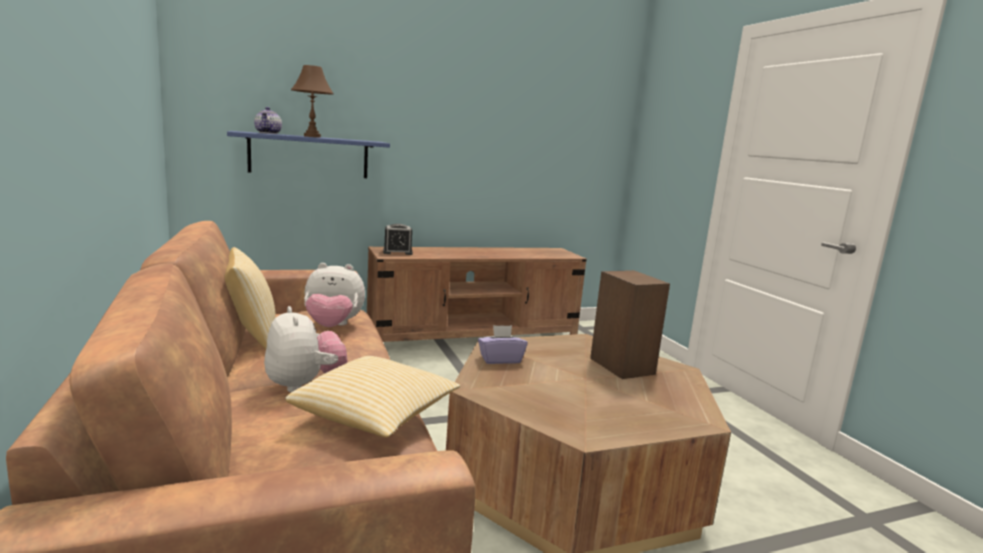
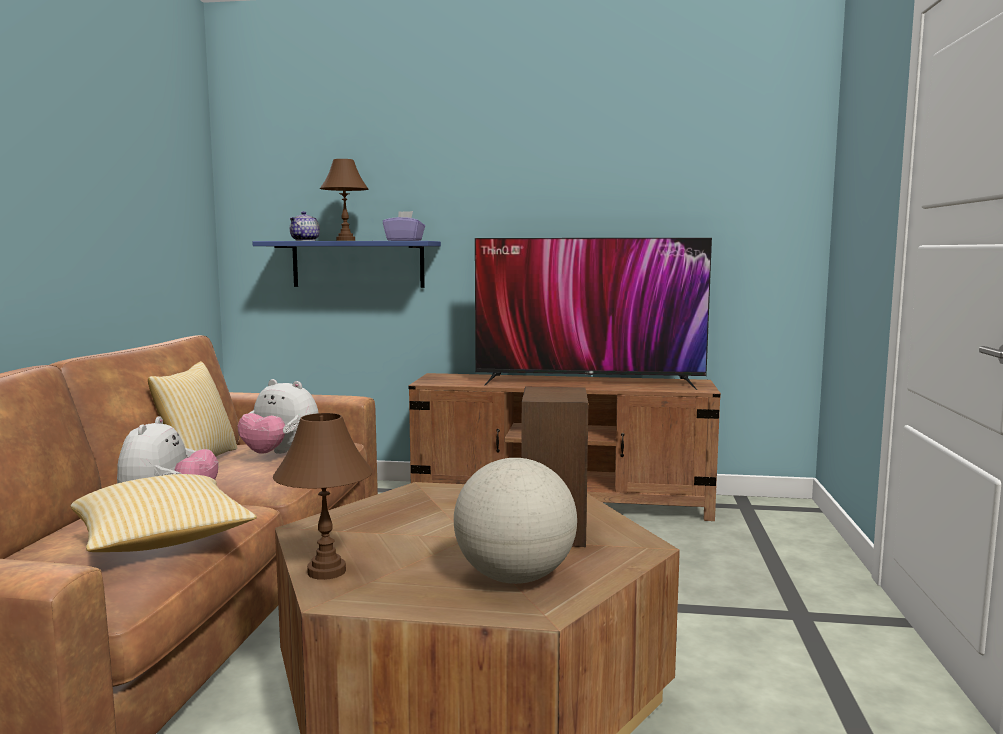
camera: 30 degrees right, 5 degrees down
(397, 252) = (448, 379): alarm clock -> none
(497, 252) = (589, 382): none -> television
(500, 359) = (397, 505): purple tissue box -> purple tissue box (404, 240)
(547, 419) = (326, 572): none -> brown table lamp
(656, 402) = (514, 578): none -> globe

